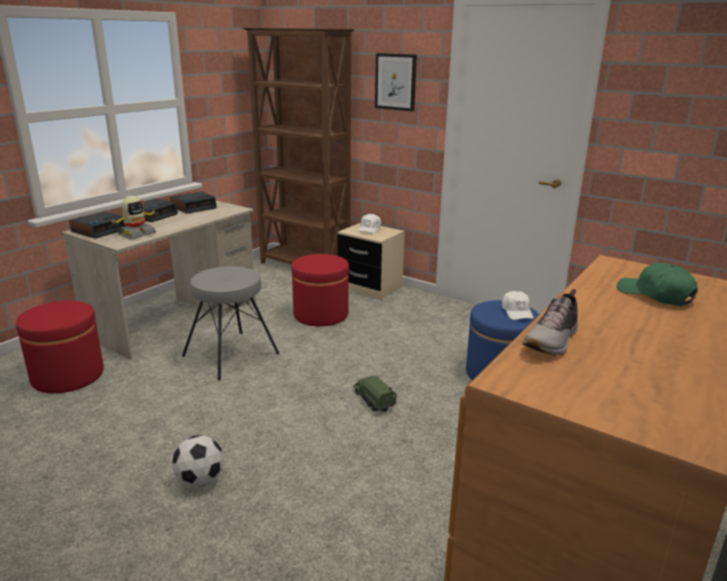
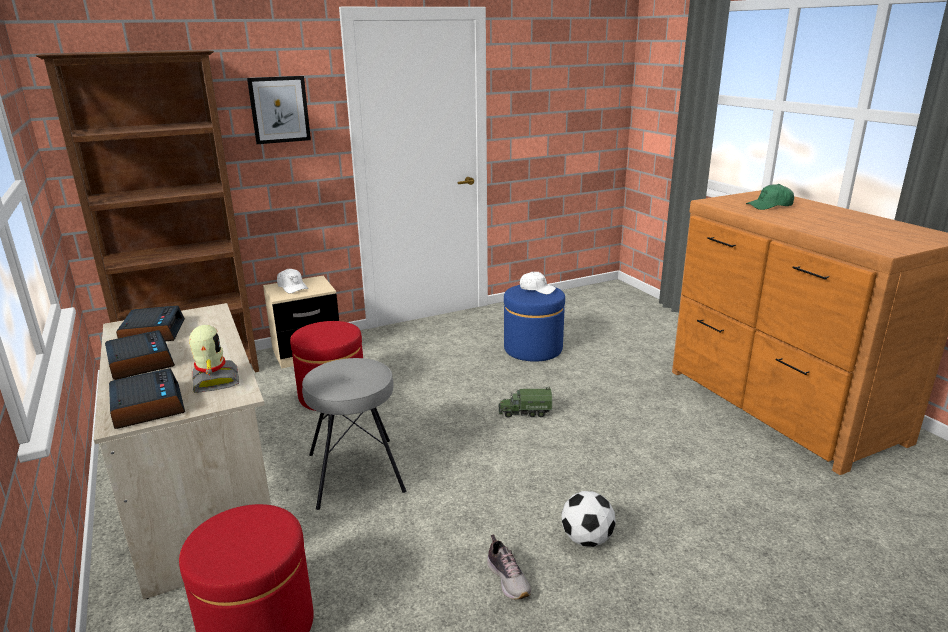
camera: 60 degrees left, 0 degrees up
(552, 341) = (834, 234): shoe -> shoe (508, 579)

